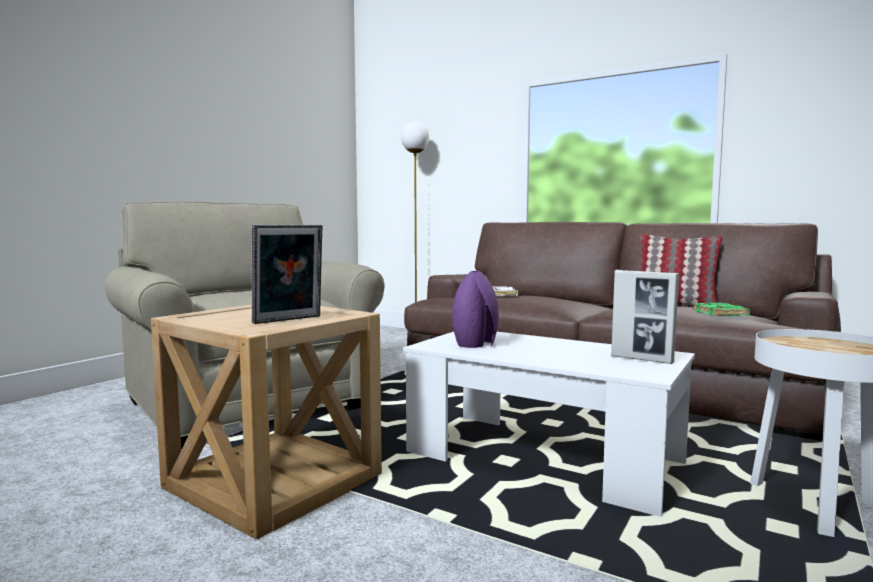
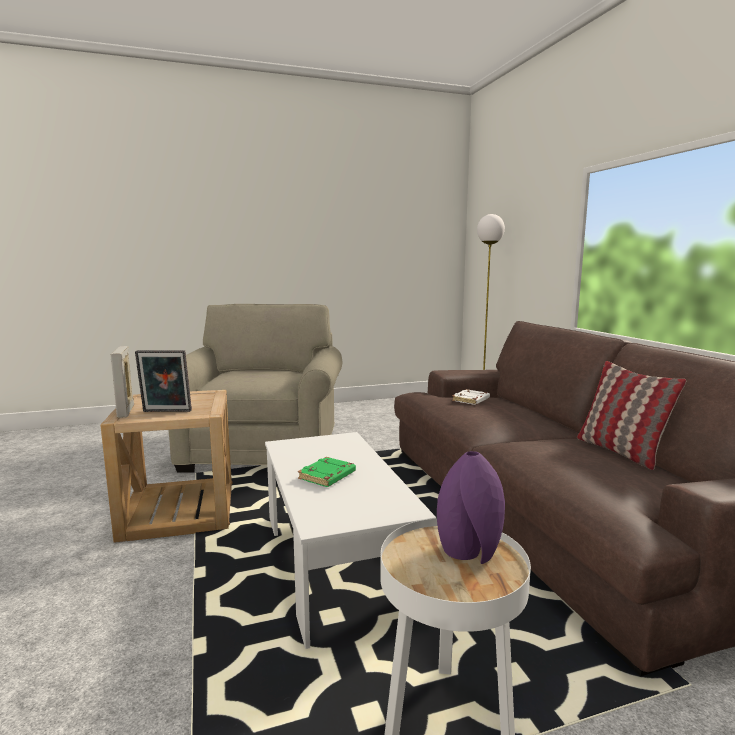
camera: 40 degrees right, 5 degrees up
(476, 345) = (308, 452): purple vase -> purple vase (470, 552)
(642, 359) = (367, 507): picture frame -> picture frame (126, 411)
(721, 313) = (597, 479): green book -> green book (327, 476)

